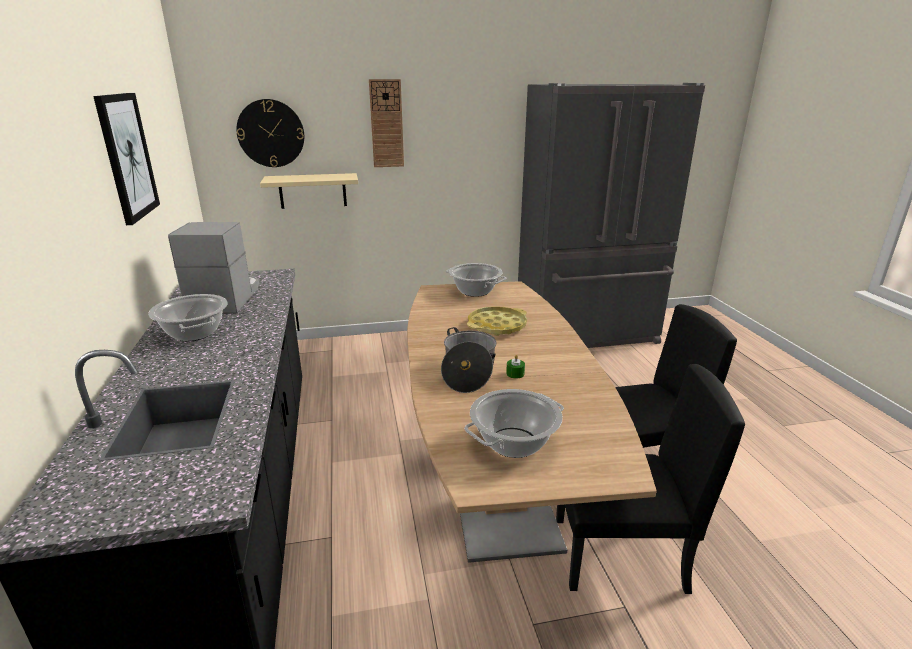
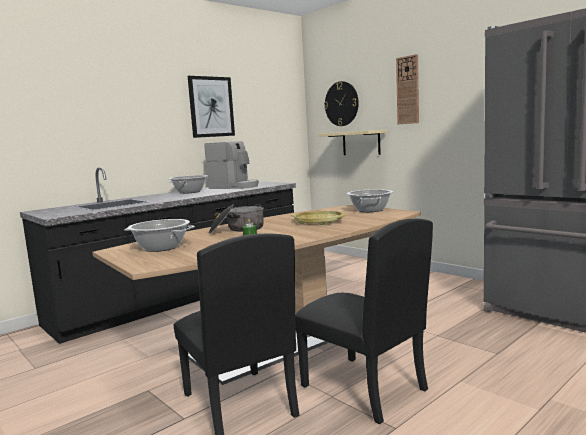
camera: 60 degrees right, 15 degrees down
(225, 298) = (235, 187): coffee machine -> coffee machine turned 60 degrees clockwise

